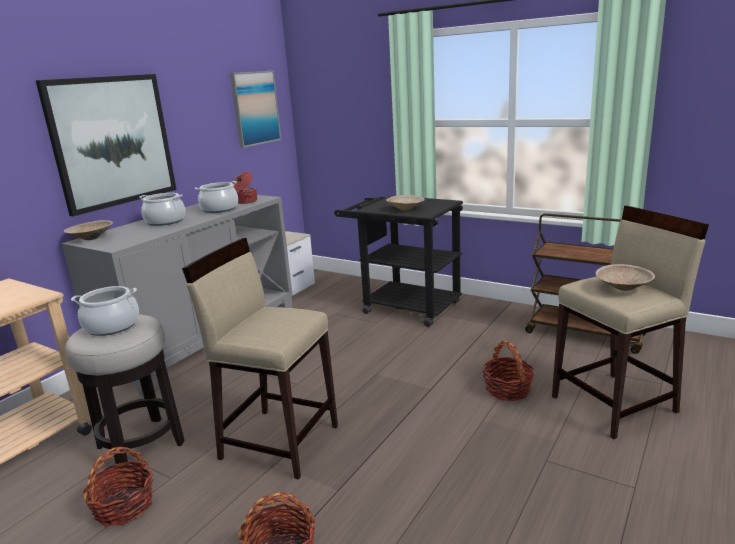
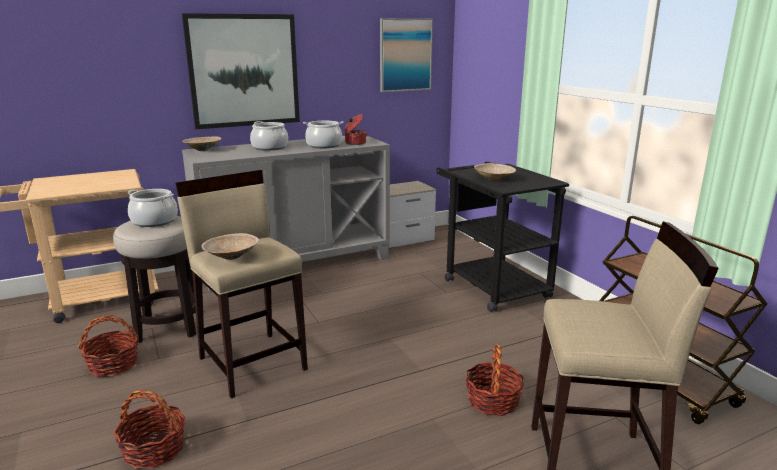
camera: 30 degrees right, 0 degrees up
(622, 288) = (605, 322): beige bowl -> beige bowl (230, 257)

